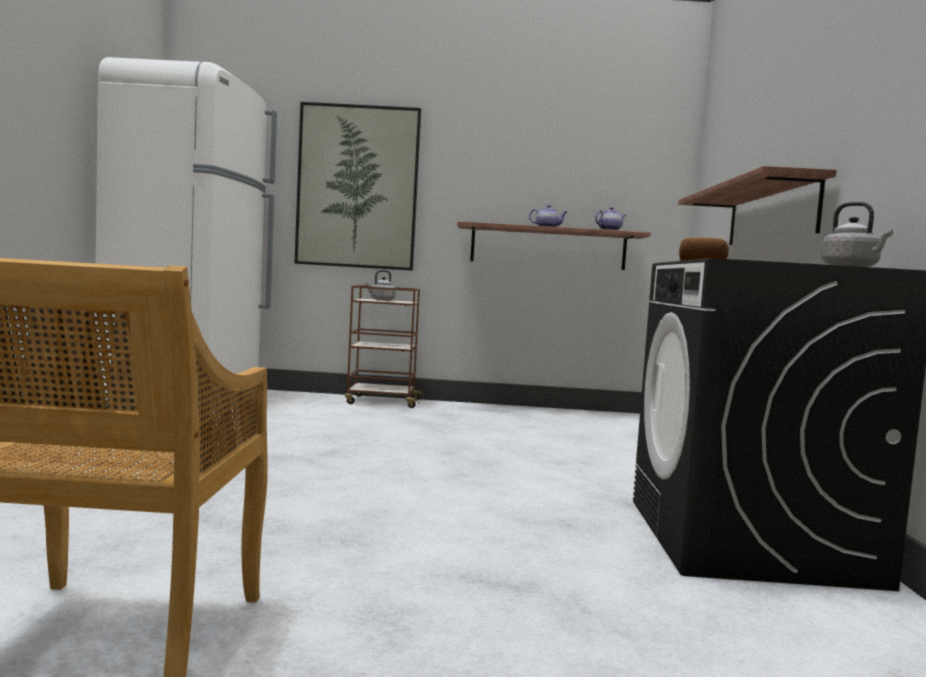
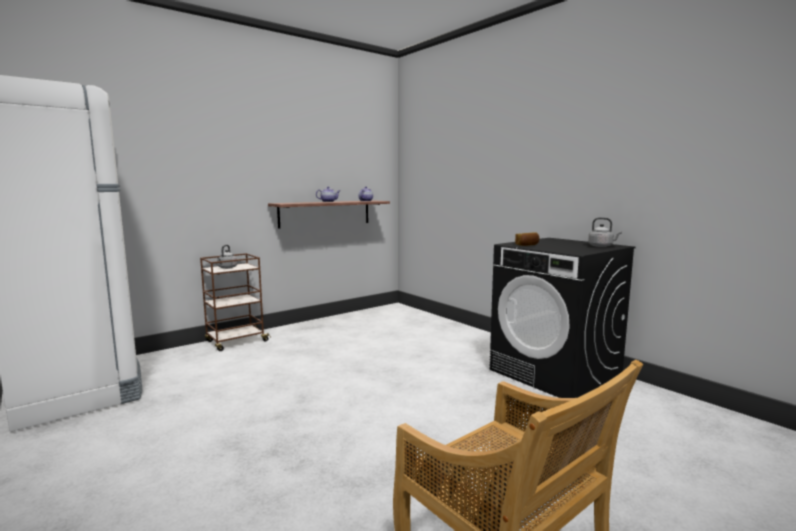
camera: 40 degrees left, 5 degrees up
(357, 187) = (186, 180): picture -> none
(770, 214) = (487, 199): shelf -> none

